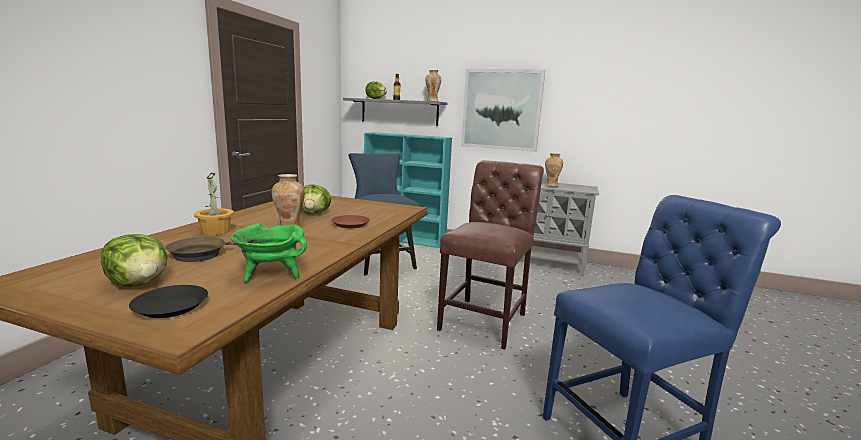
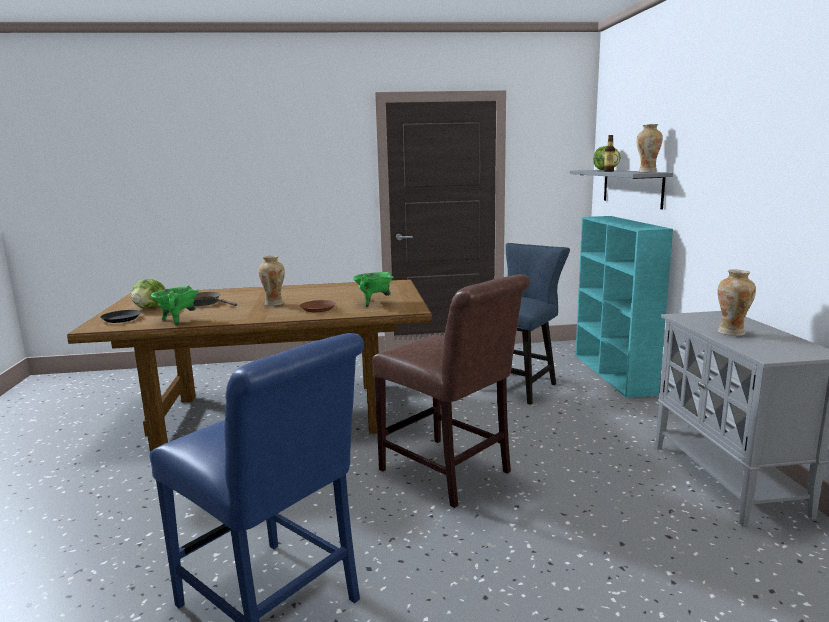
camera: 65 degrees right, 0 degrees up
(216, 231) = (256, 293): potted plant -> none
(314, 214) = (337, 296): lettuce -> none
(365, 210) = (373, 303): none -> green cooking pot
(486, 319) = (449, 473): brown chair -> brown chair turned 45 degrees clockwise
(501, 109) = (728, 184): picture -> none

